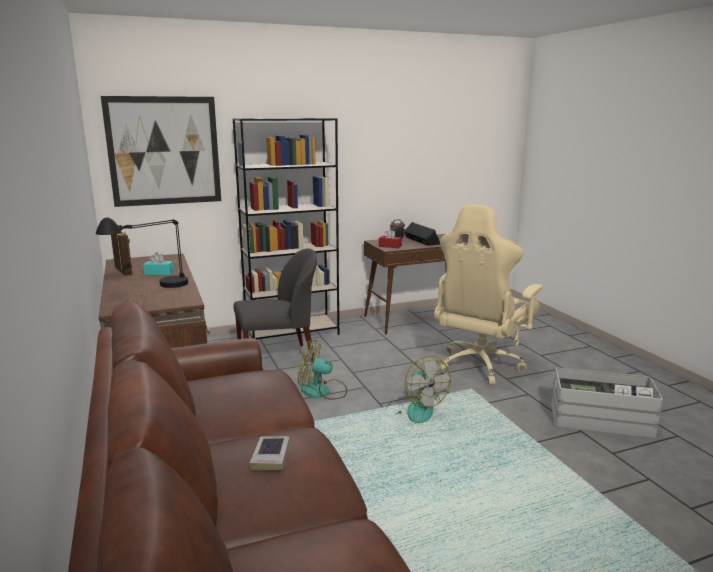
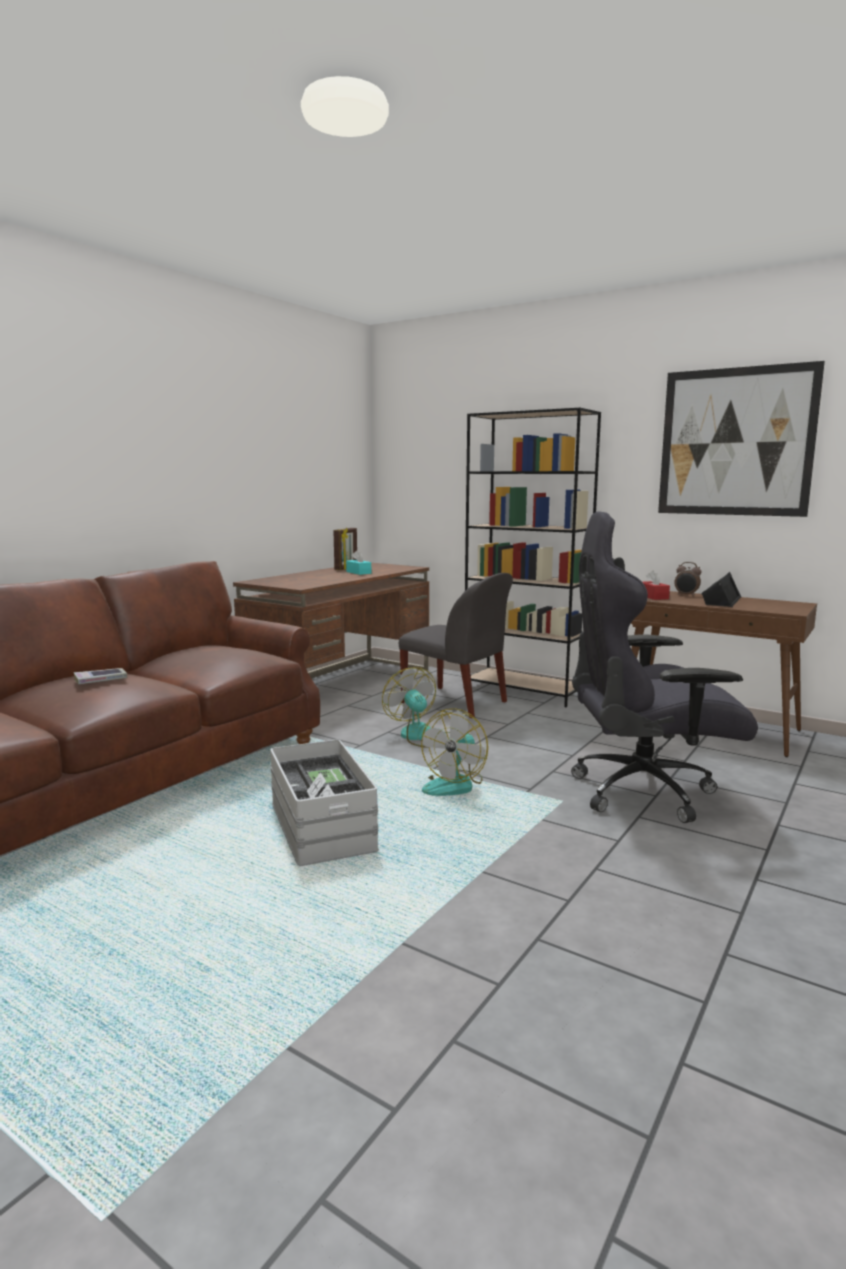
camera: 55 degrees right, 5 degrees down
(151, 289) = (315, 578): black table lamp -> none
(164, 151) = (429, 456): picture -> picture (735, 442)
(481, 364) = (651, 792): beige office chair -> black office chair
(601, 419) = (637, 912): grey storage box -> grey storage box (323, 826)

